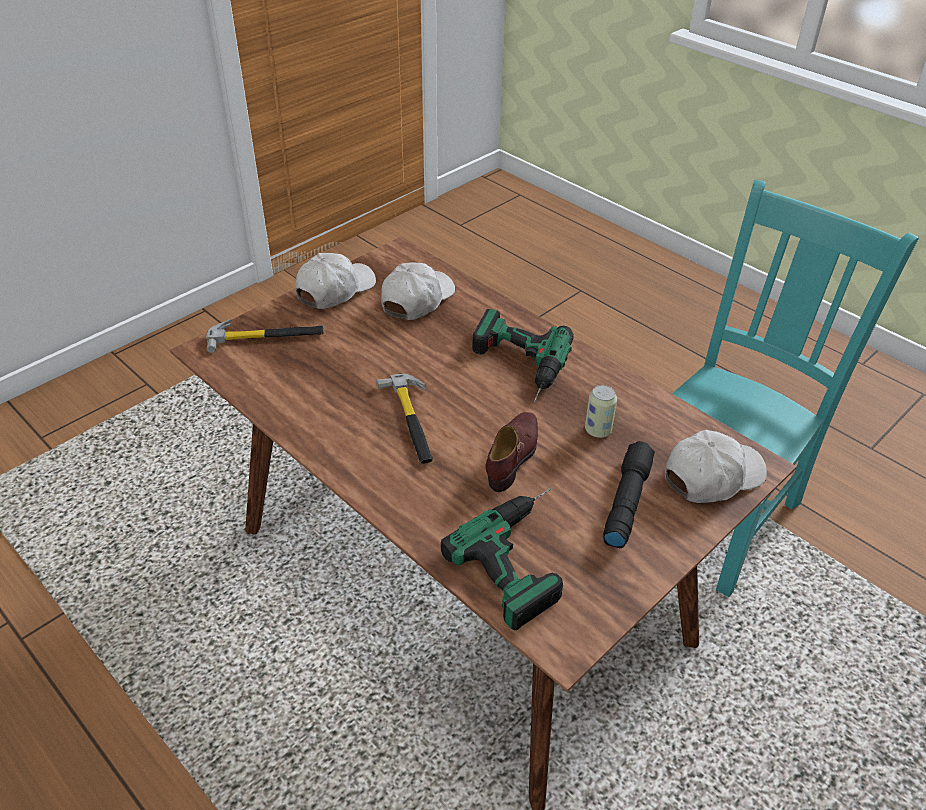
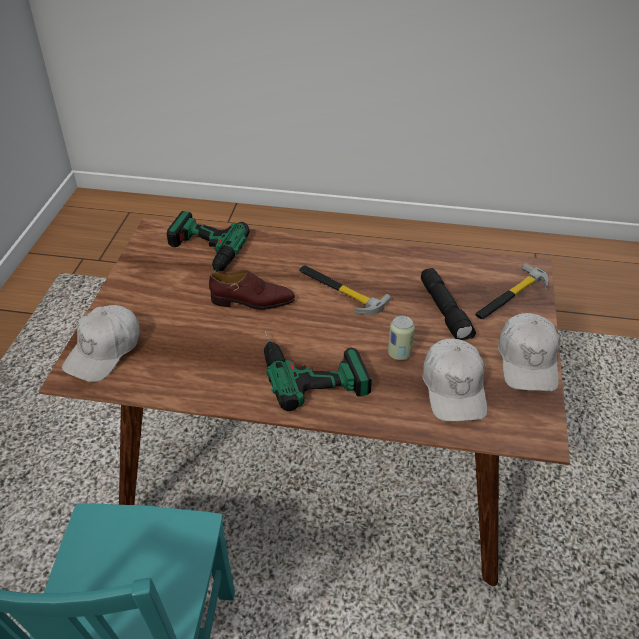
camera: 145 degrees right, 0 degrees up
(514, 455) = (252, 301): brown shoe -> brown shoe turned 75 degrees counterclockwise
(598, 430) = (207, 345): can -> can (399, 354)
(625, 501) = (159, 307): black flashlight -> black flashlight (446, 311)

